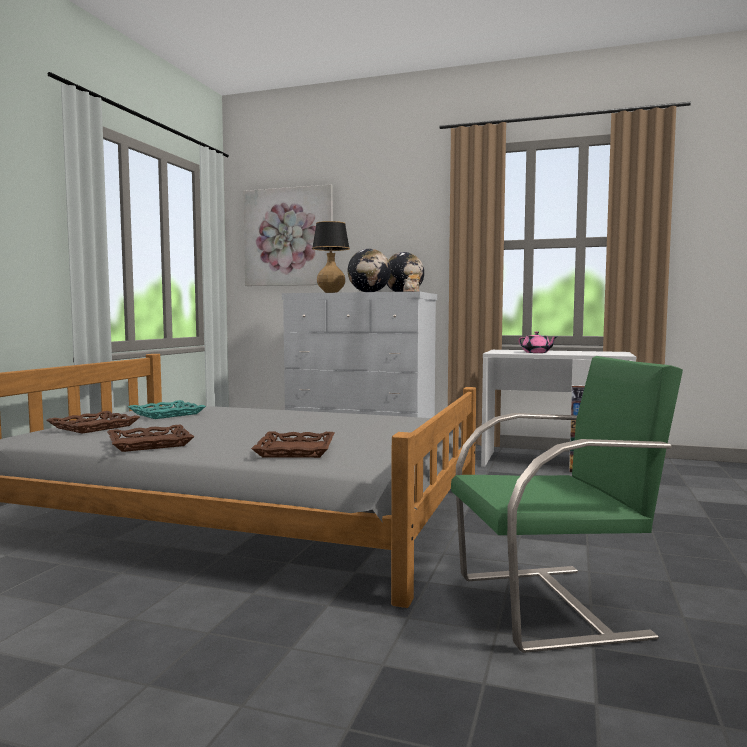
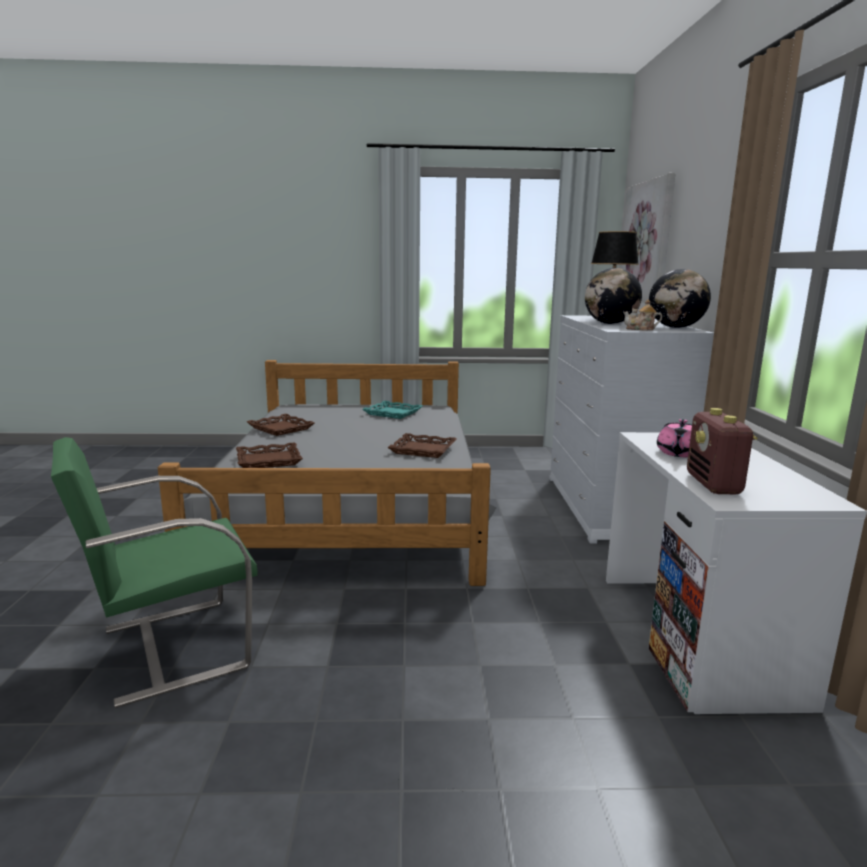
camera: 70 degrees right, 10 degrees up
(93, 427) = (331, 410): brown tray -> brown tray (423, 450)
(553, 605) = (171, 648): green chair -> green chair turned 90 degrees clockwise
(596, 354) = (714, 485): none -> radio

